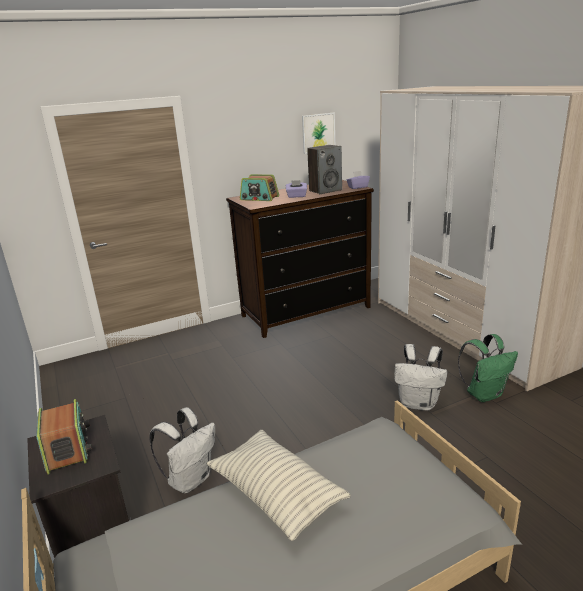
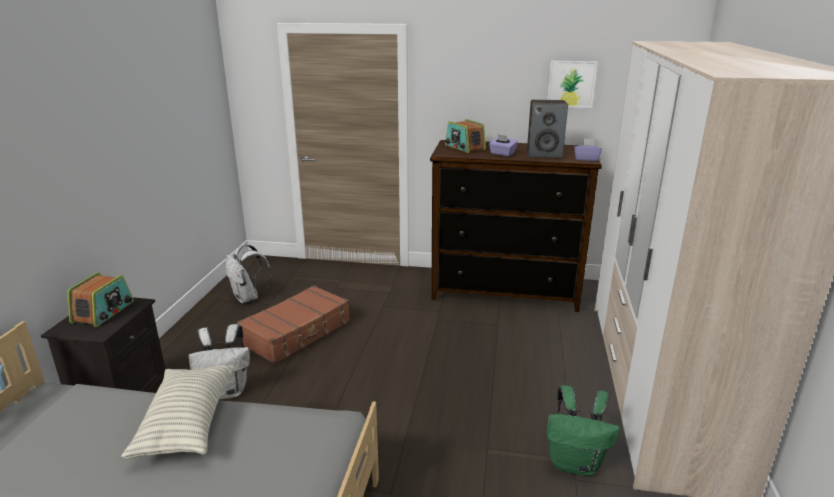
camera: 35 degrees right, 0 degrees up
(188, 407) = (297, 333): none -> brown suitcase
(419, 403) = (488, 433): white backpack -> white backpack (248, 298)

